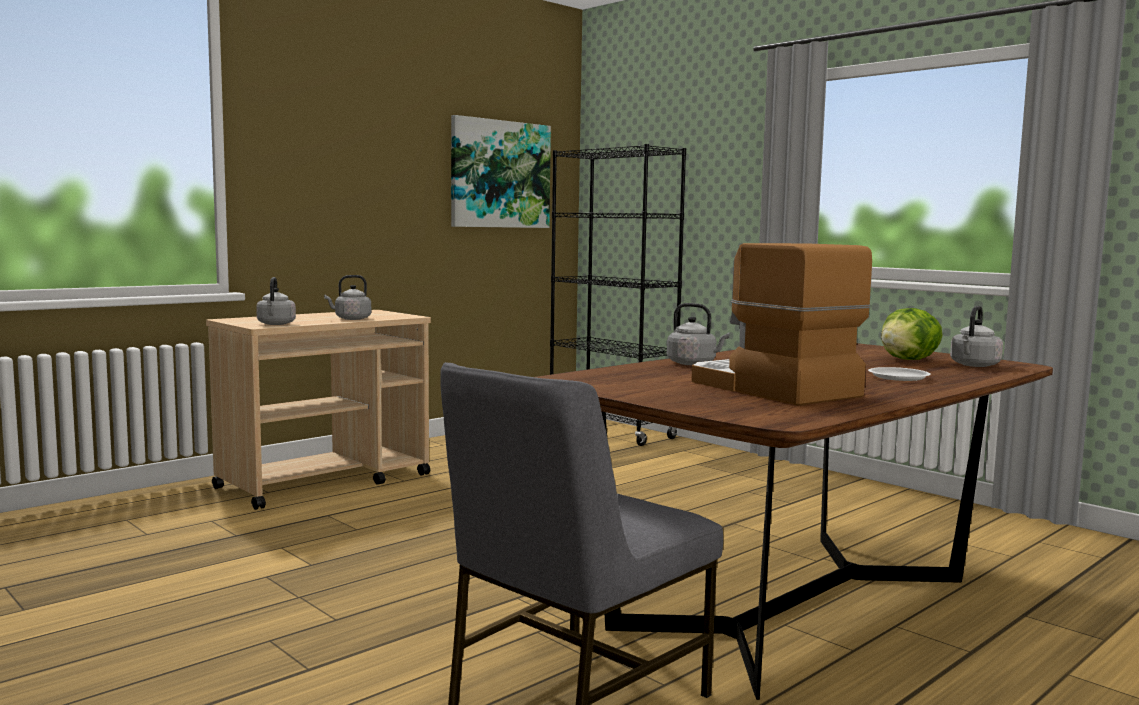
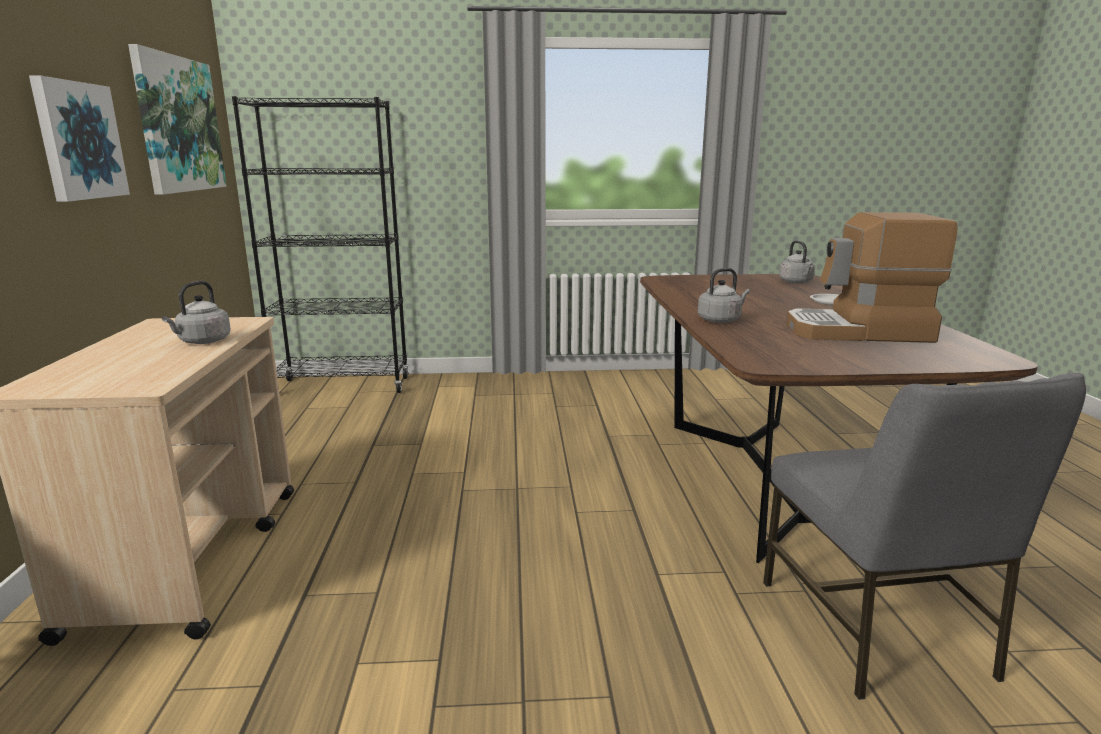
camera: 50 degrees left, 10 degrees up
(276, 324) = (152, 377): grey kettle -> none
(378, 183) = (79, 141): none -> picture
(909, 360) = (761, 285): lettuce -> none

